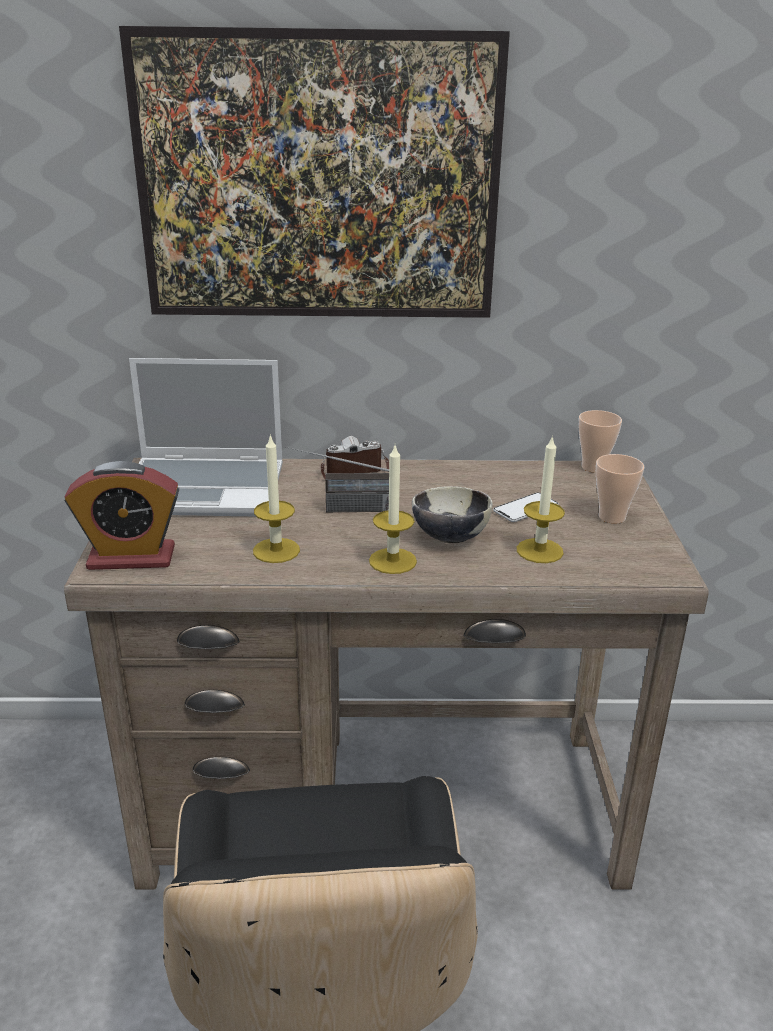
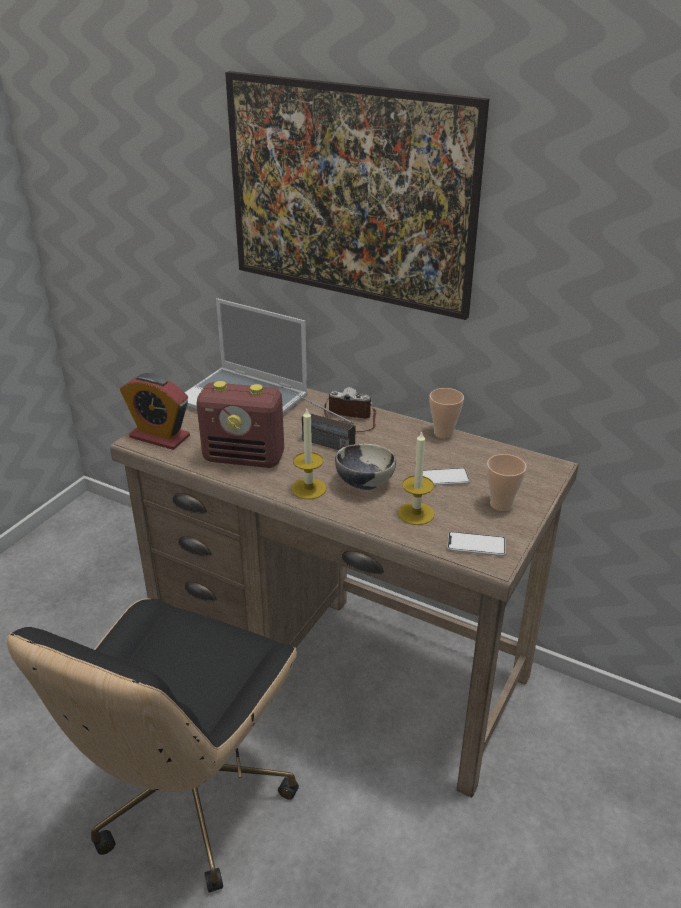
camera: 30 degrees right, 5 degrees up
(276, 550) = (245, 458): candle -> radio
(593, 467) = (535, 460): cup -> cup (443, 433)
(634, 562) = (476, 545): none -> phone

